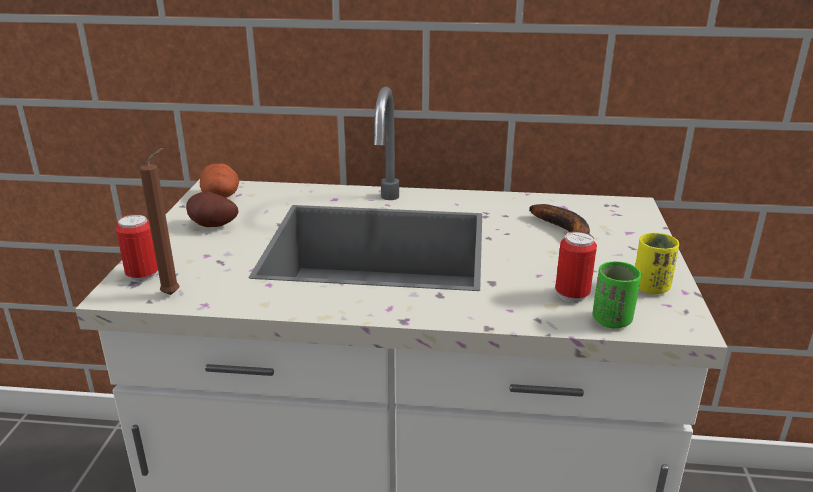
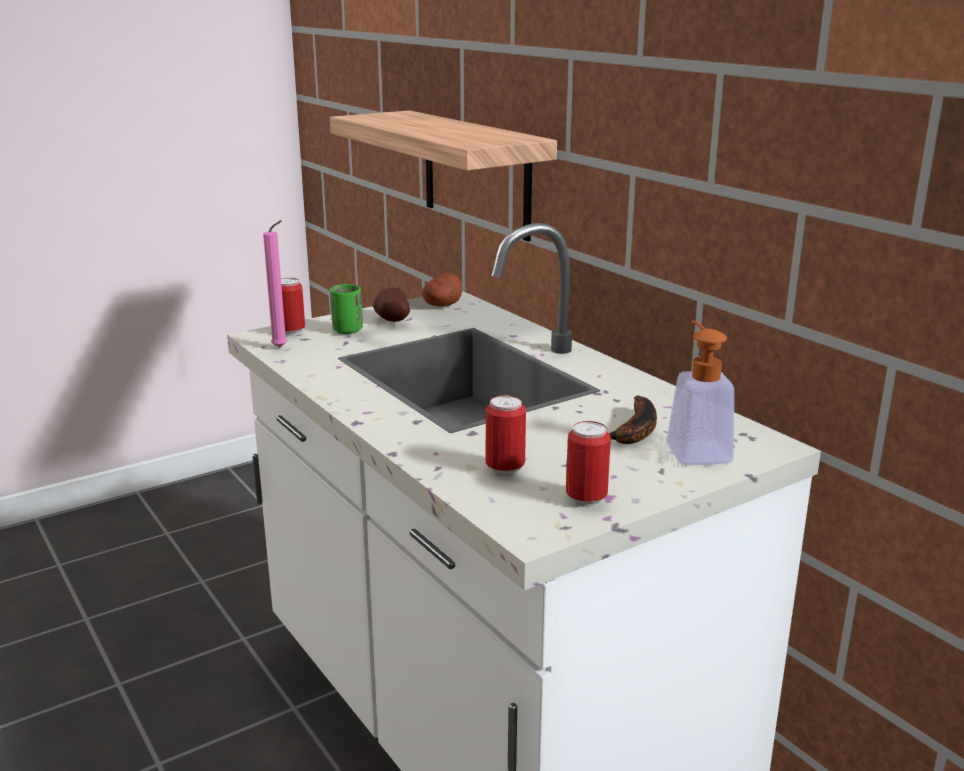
camera: 50 degrees right, 5 degrees down
(174, 294) = (282, 348): brown candle -> pink candle
(201, 59) = (476, 174): none -> shelf
(612, 225) = (694, 449): none -> soap dispenser
(612, 320) = (487, 497): green cup -> green cup (347, 330)
(651, 287) = (586, 499): yellow cup -> can

